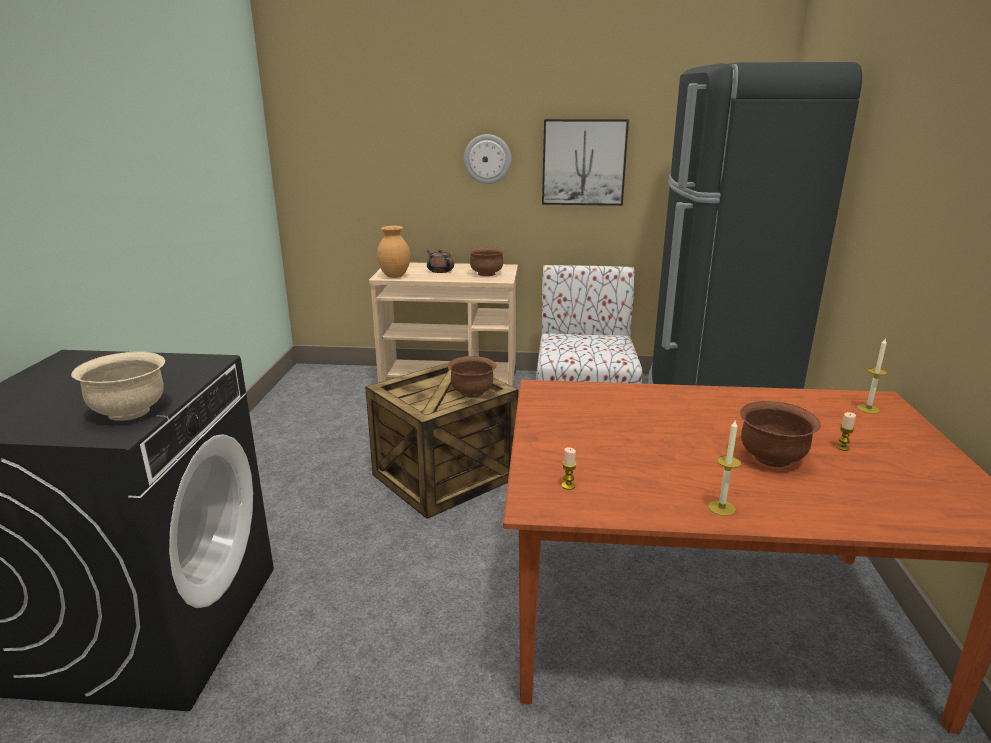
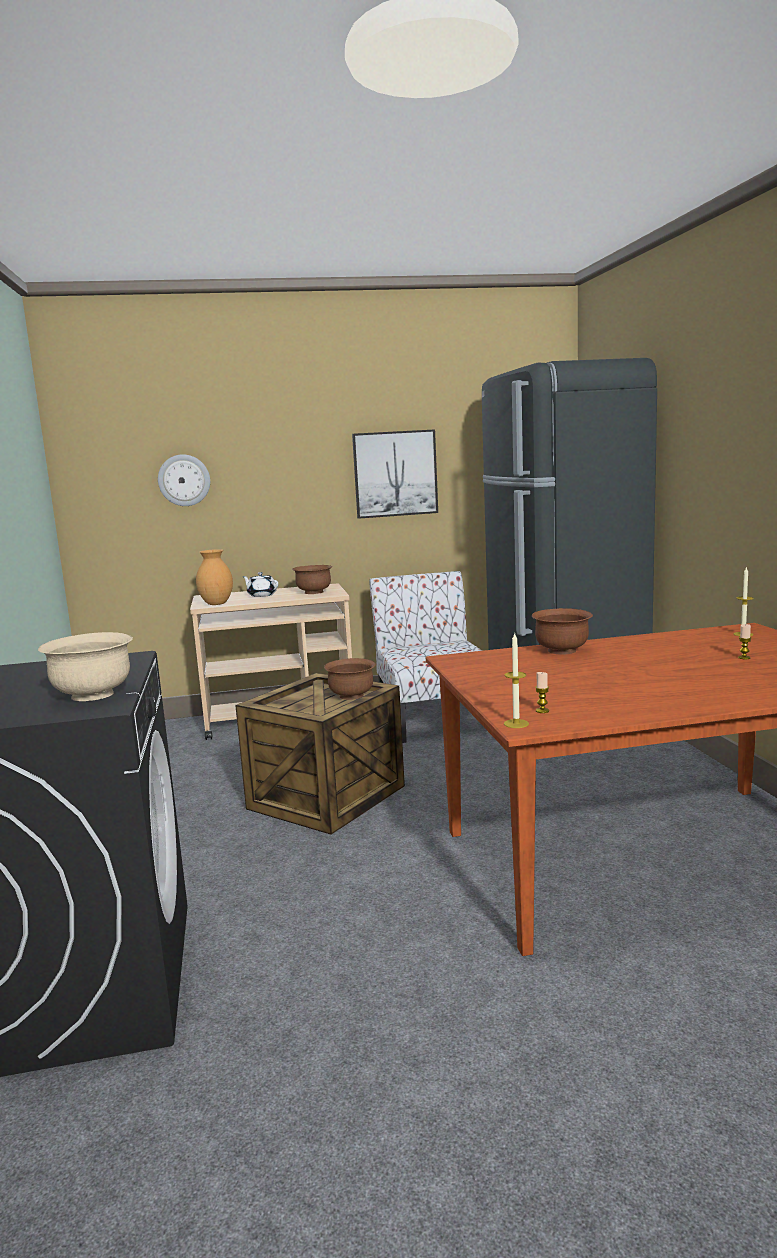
camera: 15 degrees left, 10 degrees down
(440, 270) = (261, 595): brown teapot -> white teapot
(487, 159) = (297, 477): wall clock -> wall clock (184, 480)
(721, 508) = (683, 703): candle -> candle (516, 723)
(771, 458) = (695, 671): brown bowl -> brown bowl (561, 651)

